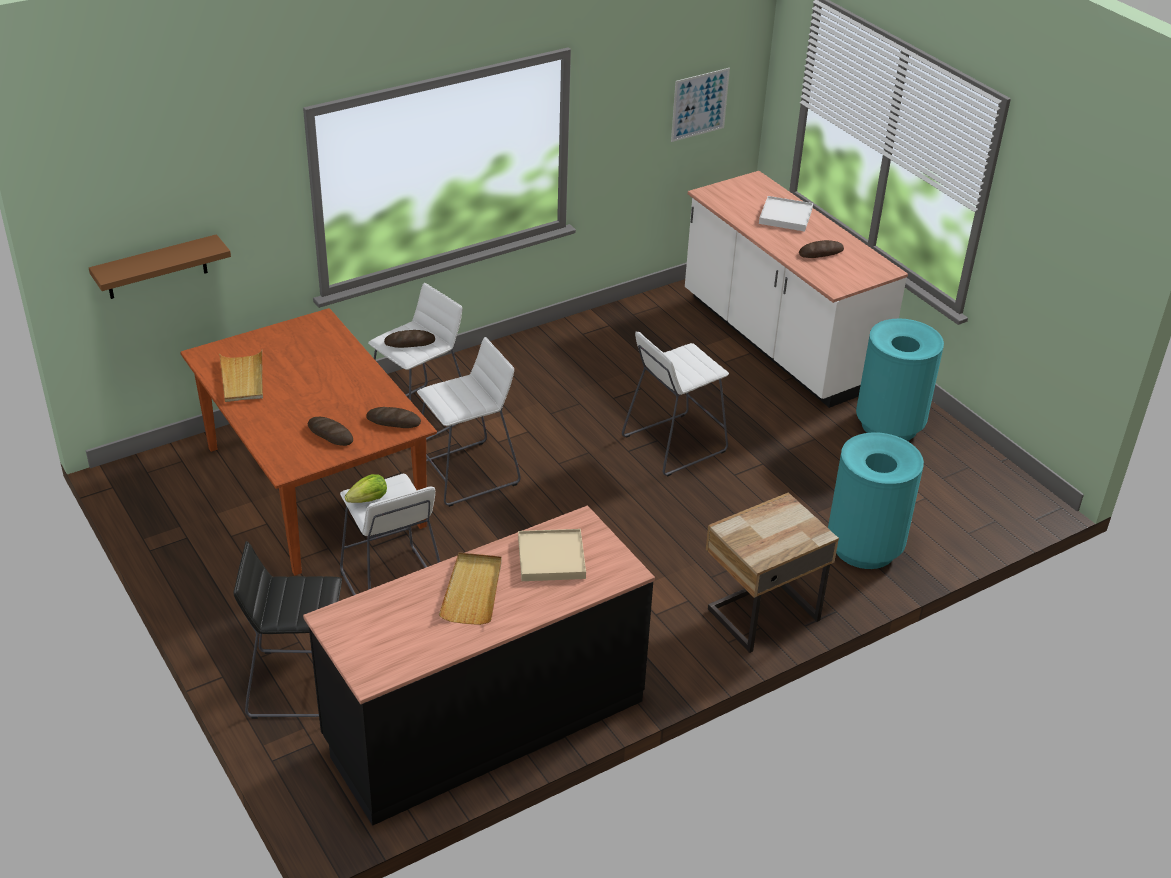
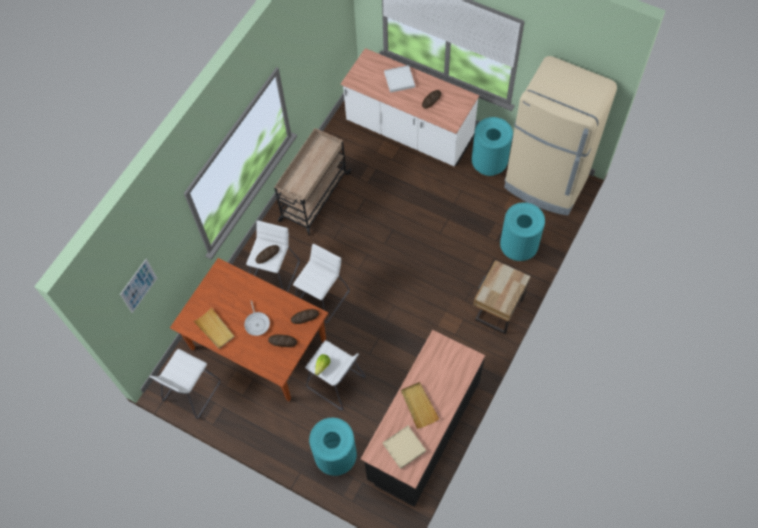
camera: 25 degrees left, 25 degrees up
(156, 267) = (147, 304): brown shelf -> none
(301, 684) = (335, 456): black stool -> turquoise trash can
(312, 398) = (257, 323): none -> frying pan
(551, 558) = (438, 369): beige tray -> beige tray (404, 447)
(560, 357) = (314, 198): none -> beige cart
(674, 444) = (402, 228): white stool -> white stool (192, 391)
(700, 104) = (330, 37): picture -> picture (138, 285)
(977, 487) = (545, 184): none -> beige fridge

